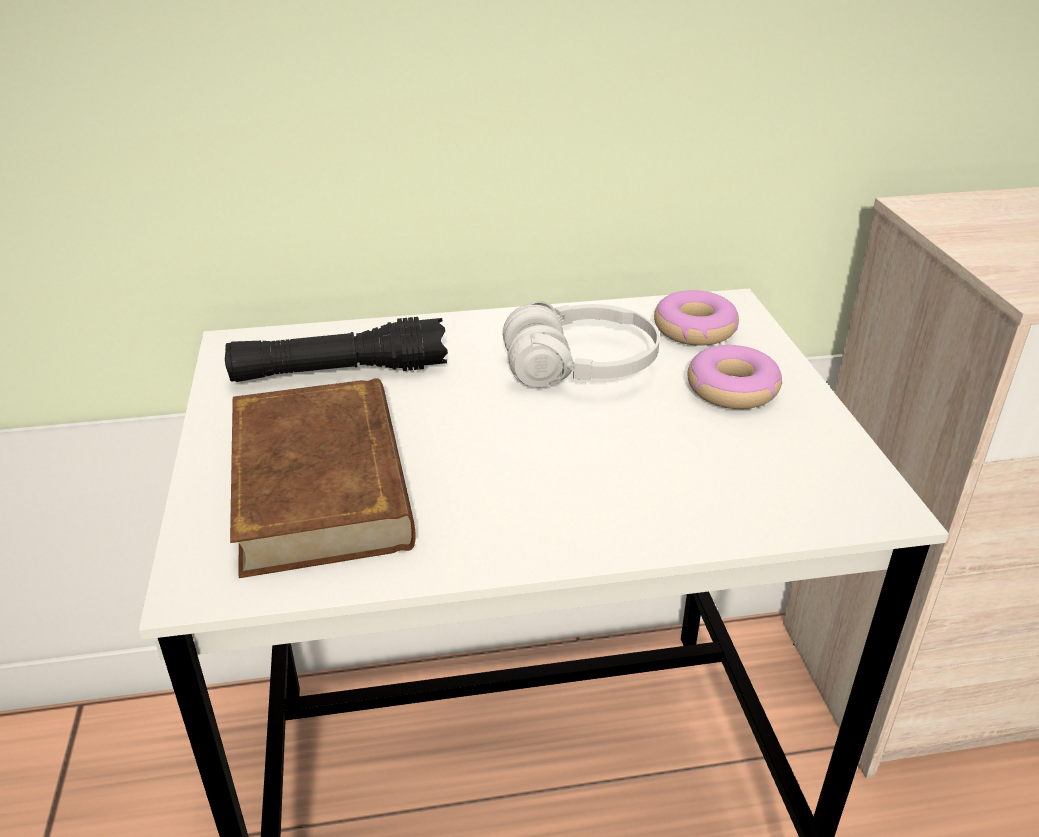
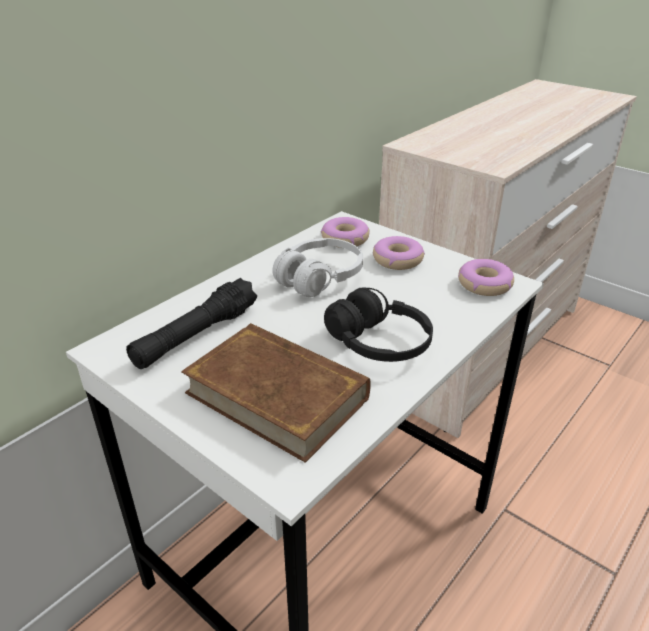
camera: 40 degrees left, 0 degrees up
(531, 488) = (378, 343): none -> black headphones
(824, 485) = (484, 284): none -> donut

